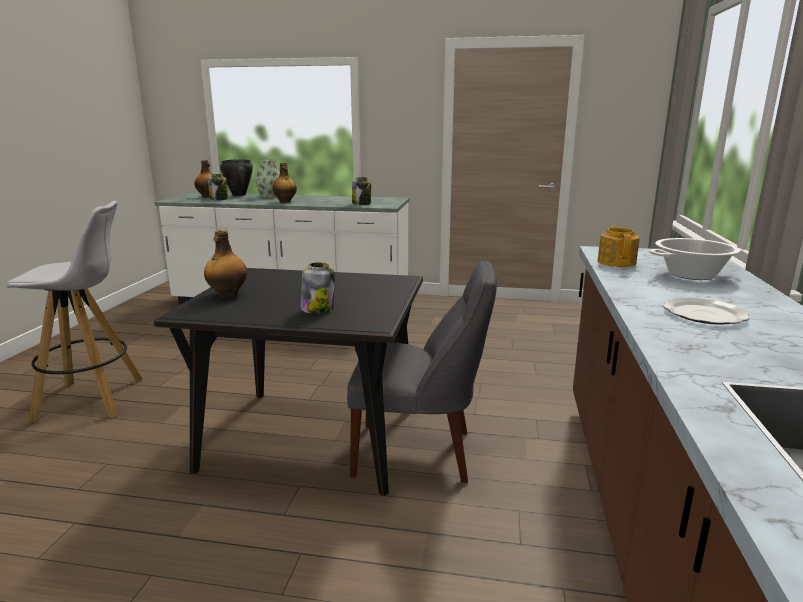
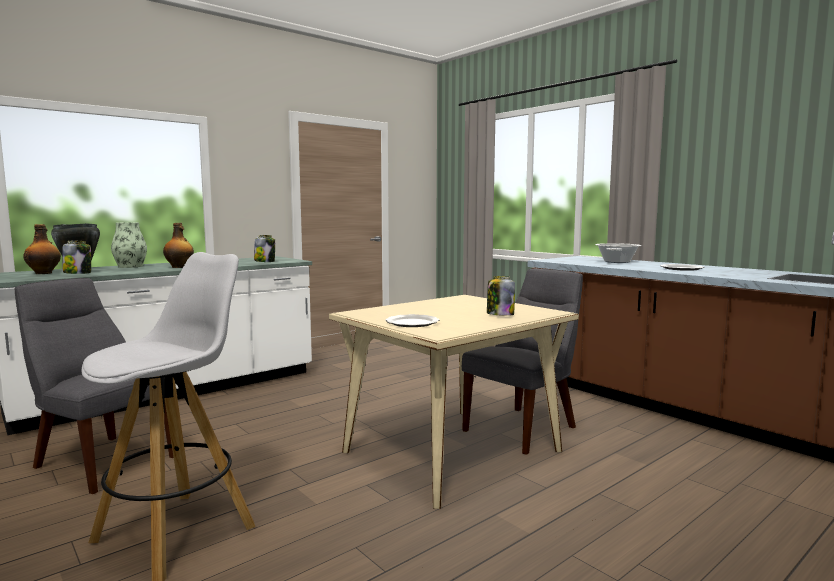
camera: 50 degrees left, 10 degrees down
(168, 338) = (101, 461): none -> grey chair
(227, 294) = (411, 323): bottle -> plate
(311, 437) = (451, 451): black dining table -> beige dining table
(616, 262) = (575, 262): teapot -> none

